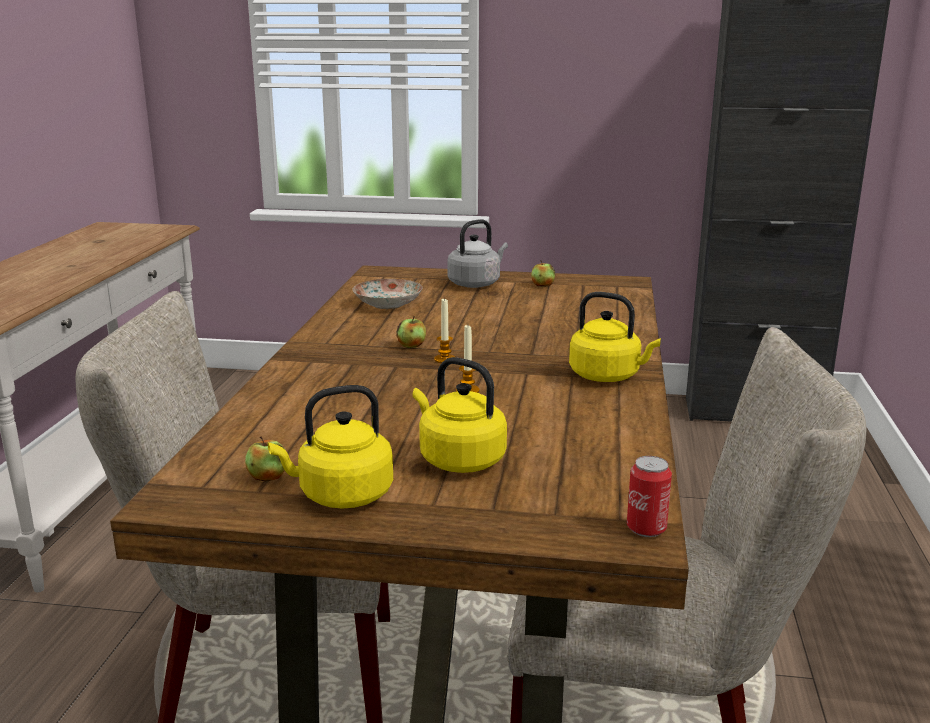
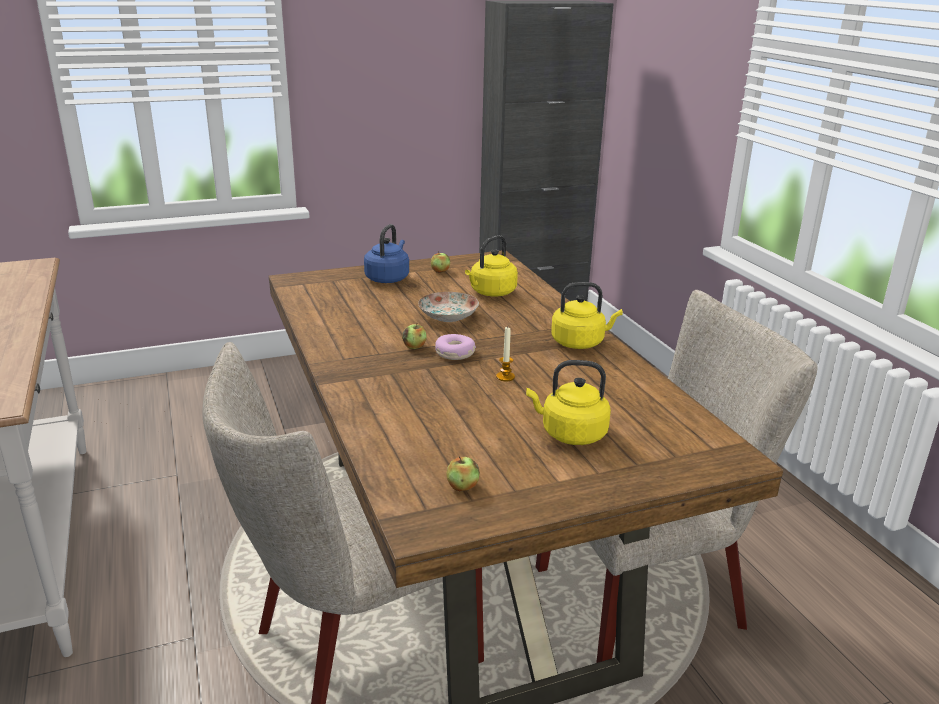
camera: 30 degrees left, 5 degrees up
(341, 495) = (532, 485): yellow kettle -> yellow kettle (491, 293)
(388, 304) = (344, 311): plate -> plate (448, 316)
(444, 359) = (455, 353): candle -> donut
(476, 283) = (388, 278): grey kettle -> blue kettle
(646, 528) = (734, 450): can -> none

